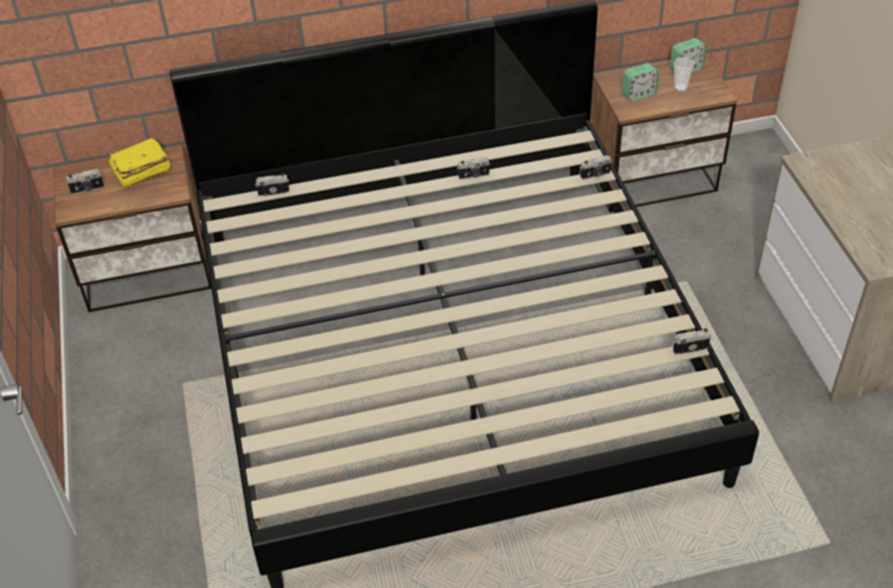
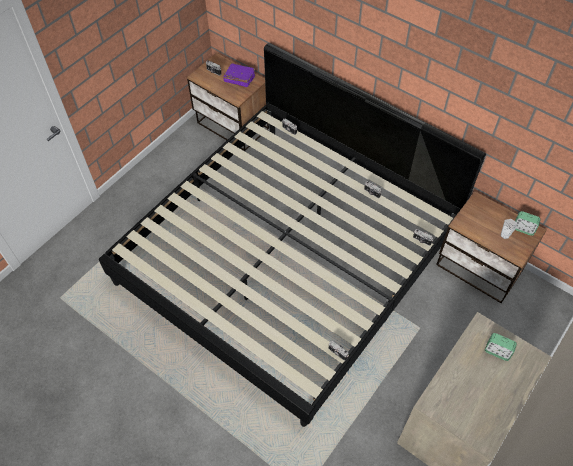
camera: 50 degrees right, 10 degrees up
(140, 171) = (239, 79): yellow book -> purple book
(638, 94) = (479, 220): alarm clock -> alarm clock (497, 351)

